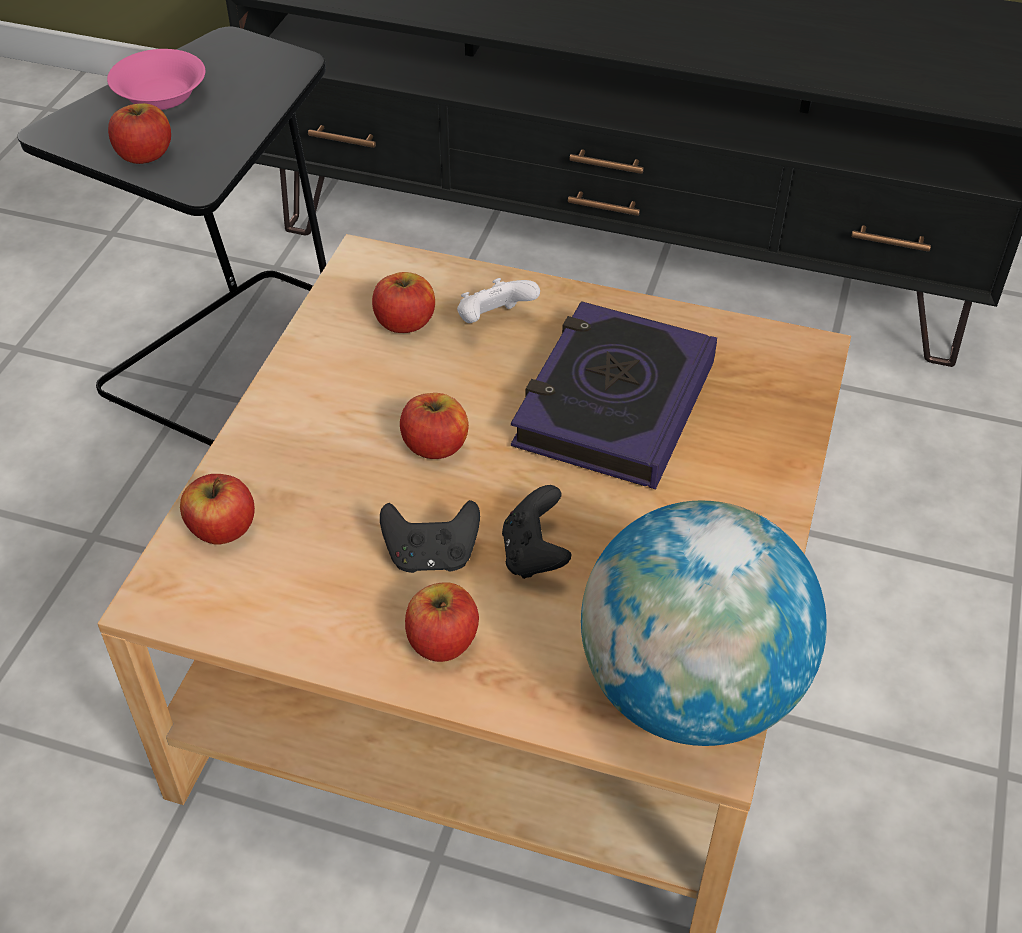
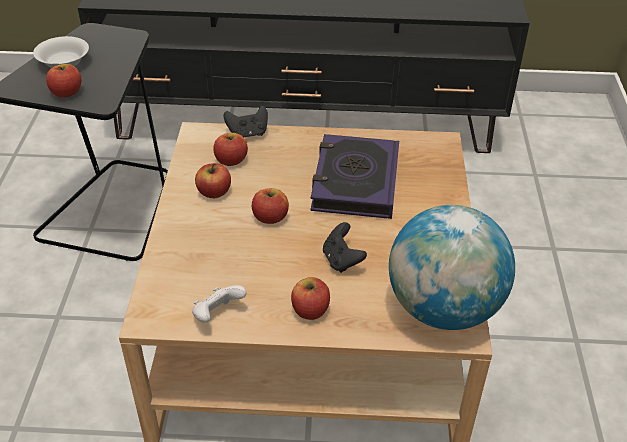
camera: 15 degrees left, 5 degrees down
(160, 97) = (63, 63): pink bowl -> white bowl
(222, 529) = (171, 277): apple -> apple (214, 192)
(431, 556) = (289, 270): black game controller -> black game controller (248, 134)
(494, 321) = (278, 152): white game controller -> white game controller (217, 315)

